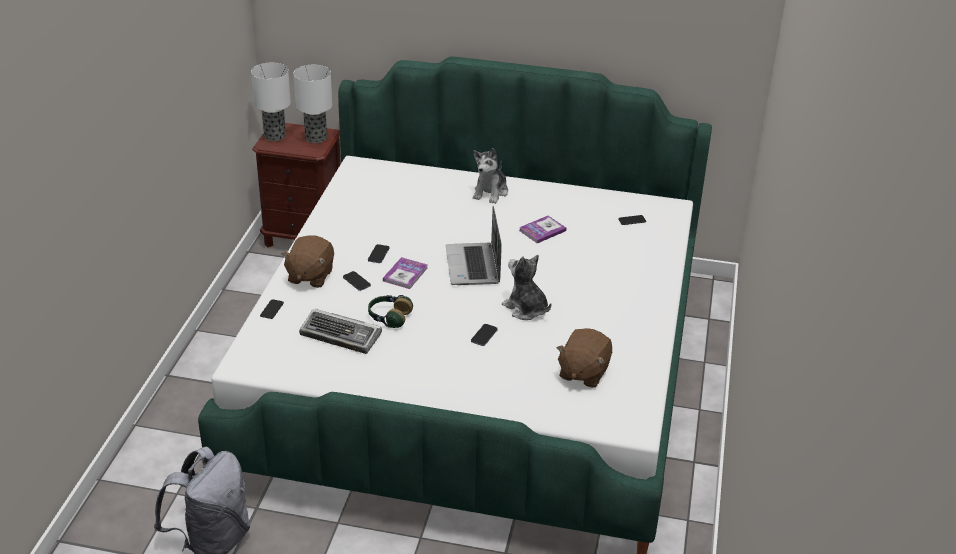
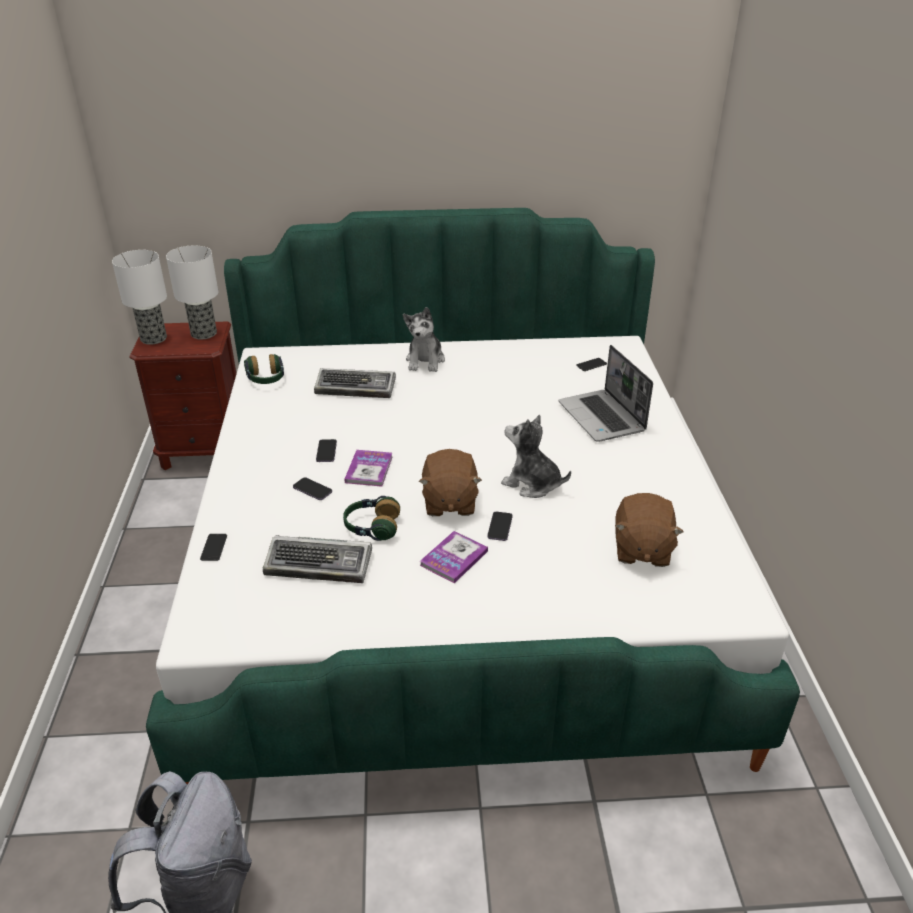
camera: 15 degrees left, 0 degrees up
(310, 276) = (250, 494): brown plush toy -> brown plush toy (449, 502)
(354, 186) = (266, 379): none -> headphones
(423, 206) = (357, 388): none -> keyboard
(473, 266) = (446, 445): laptop -> laptop (602, 417)
(542, 230) = (502, 391): book -> book (454, 558)

